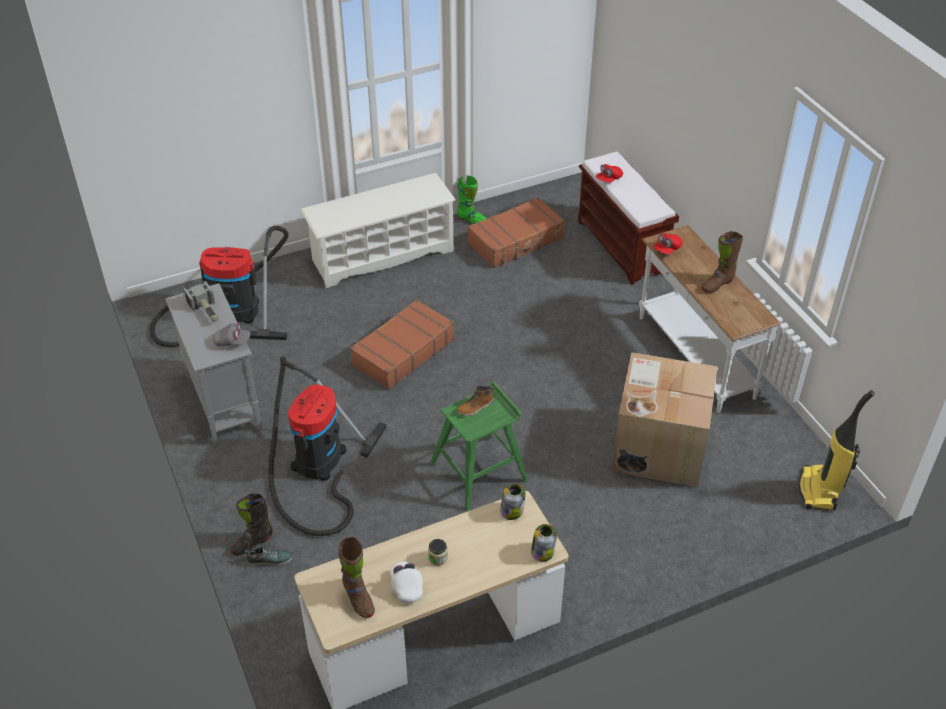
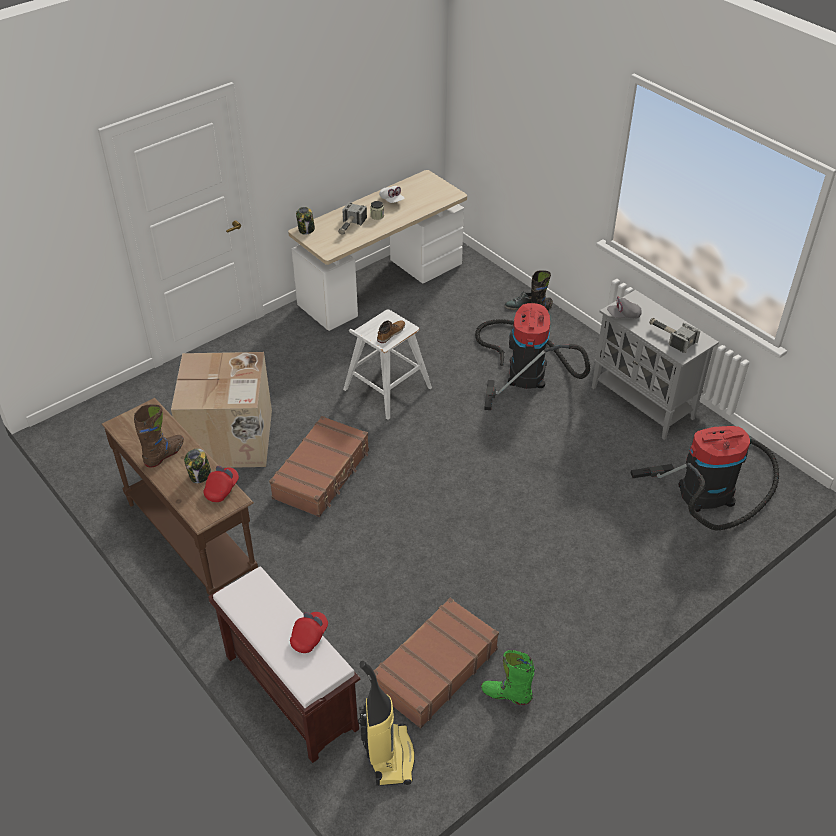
camera: 165 degrees right, 0 degrees up
(358, 599) = (419, 191): brown boot -> none
(382, 255) = (594, 605): white shoe rack -> none
(402, 352) = (505, 483): brown suitcase -> brown suitcase (322, 474)
(480, 472) = (386, 389): green stool -> white stool
(481, 545) = (350, 226): none -> hammer
(512, 510) = (334, 247): jar -> jar (200, 475)
(694, 357) = (193, 540): white console table -> brown console table
(820, 490) = (83, 429): vacuum cleaner -> vacuum cleaner (389, 756)

